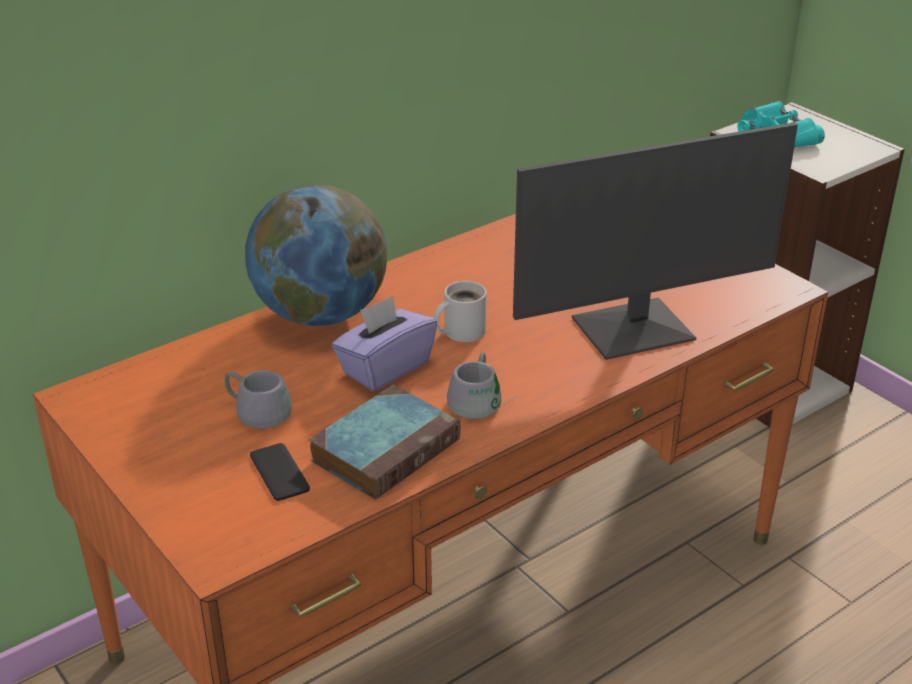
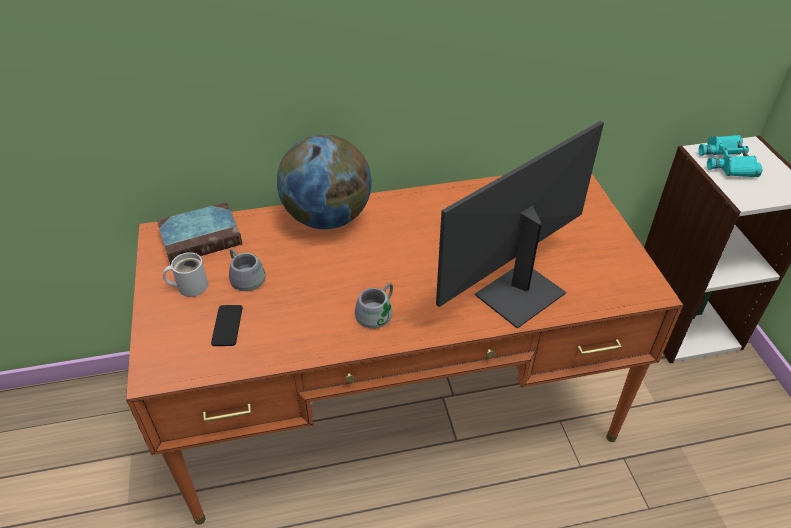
camera: 25 degrees right, 10 degrees up
(385, 367) = (338, 269): purple tissue box -> none
(386, 448) = (299, 330): book -> book (202, 237)
(460, 331) = (402, 257): white mug -> white mug (190, 286)
(635, 330) = (518, 293): monitor -> monitor turned 135 degrees clockwise

